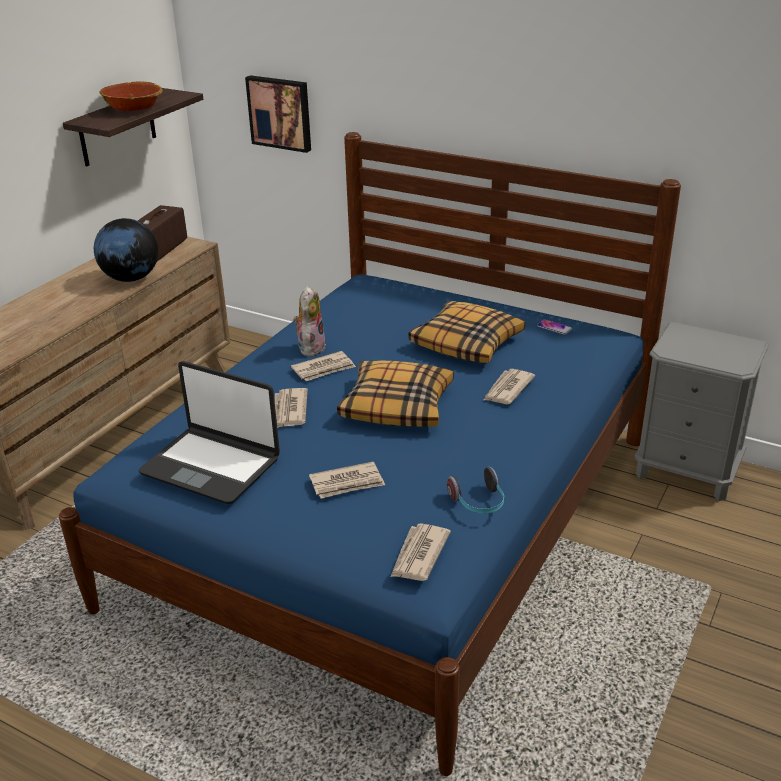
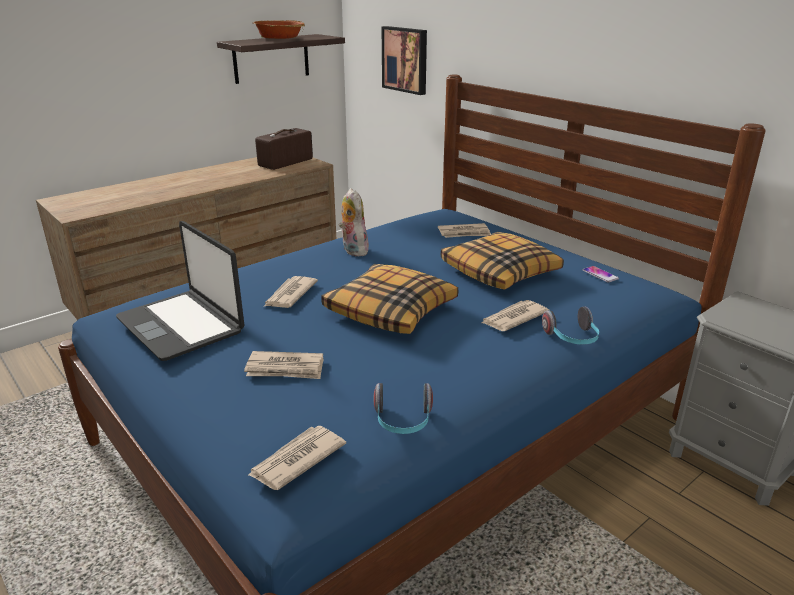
camera: 20 degrees right, 5 degrees down
(131, 278) = (244, 177): globe -> none
(310, 347) = (353, 250): plush toy -> plush toy turned 60 degrees counterclockwise
(324, 369) = (349, 268): newspaper -> newspaper (464, 233)
(565, 397) = (572, 338): none -> headphones

